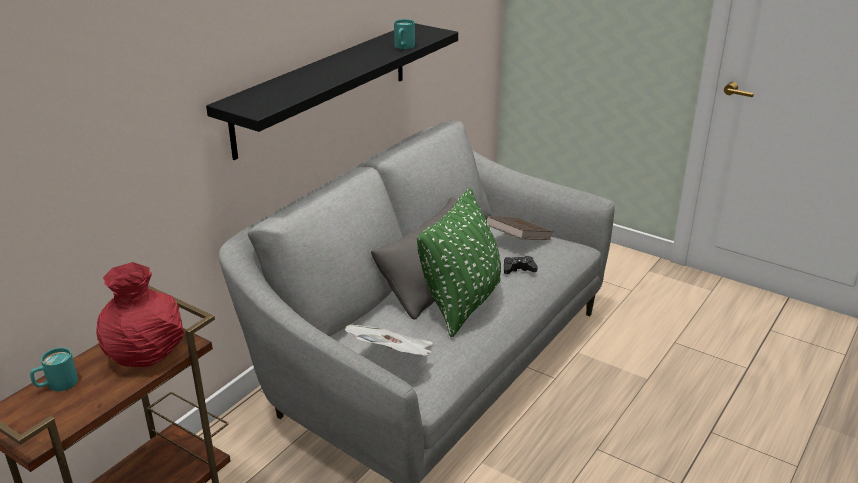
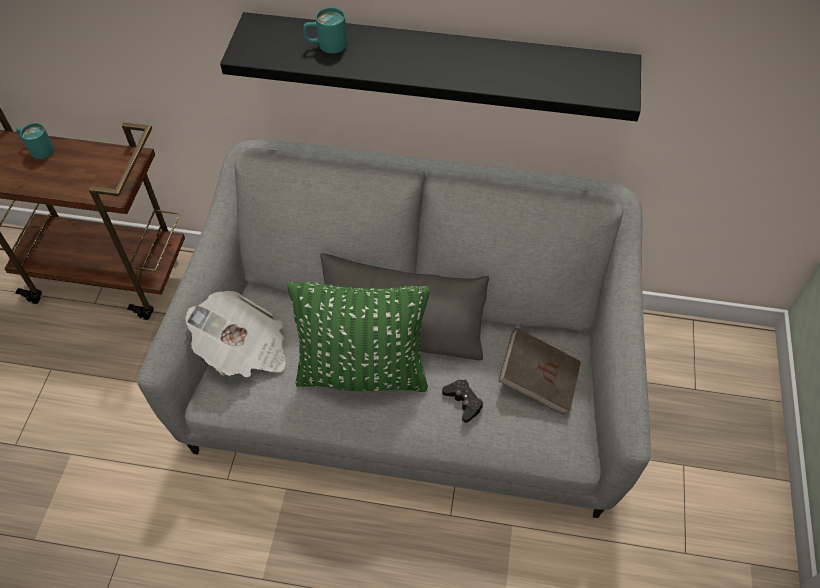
camera: 65 degrees right, 25 degrees up
(147, 354) = (93, 178): red vase -> none
(403, 47) = (528, 83): turquoise mug -> turquoise mug (326, 45)

